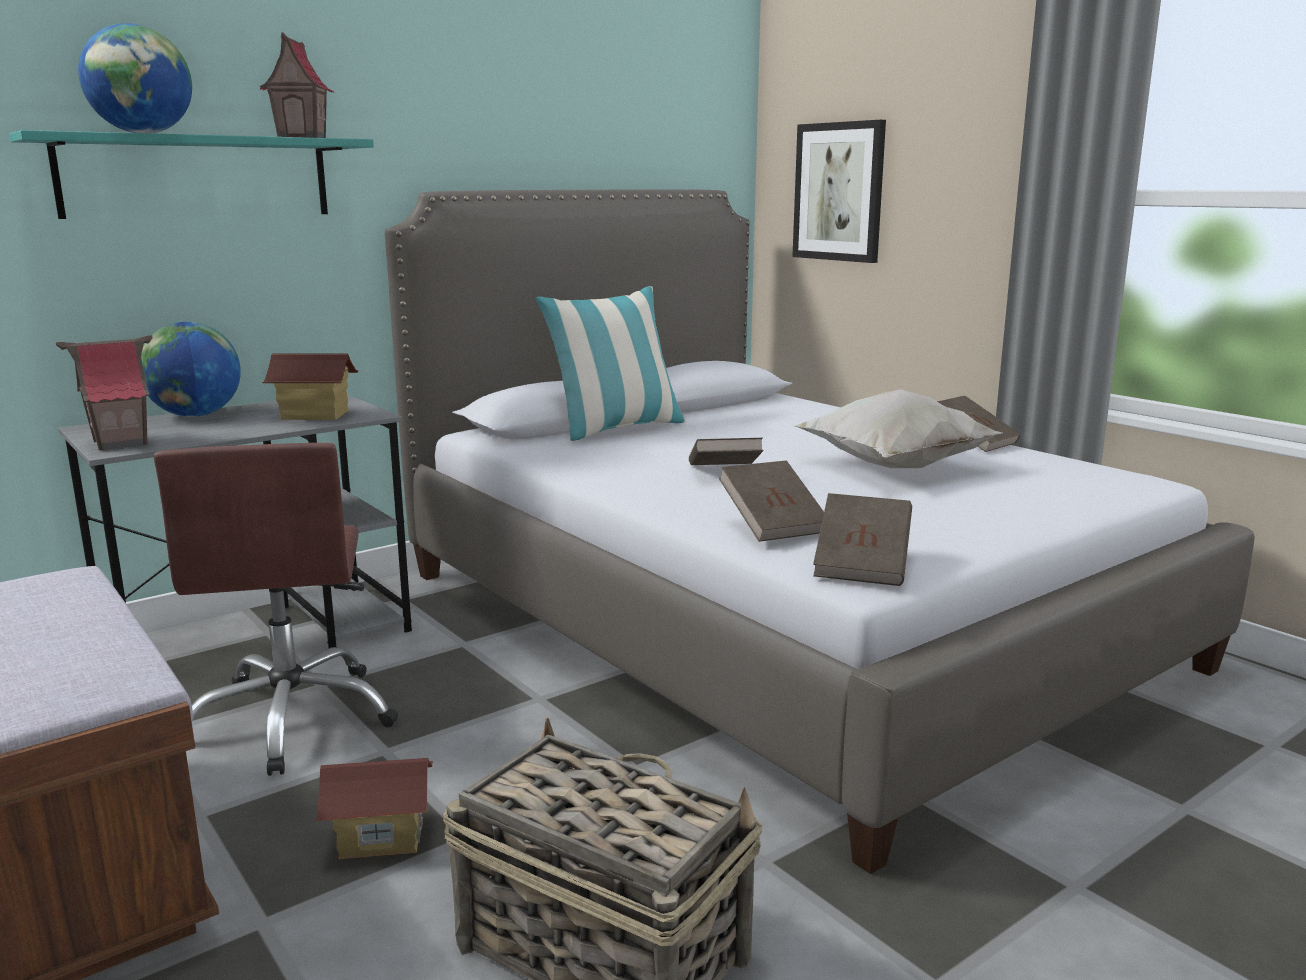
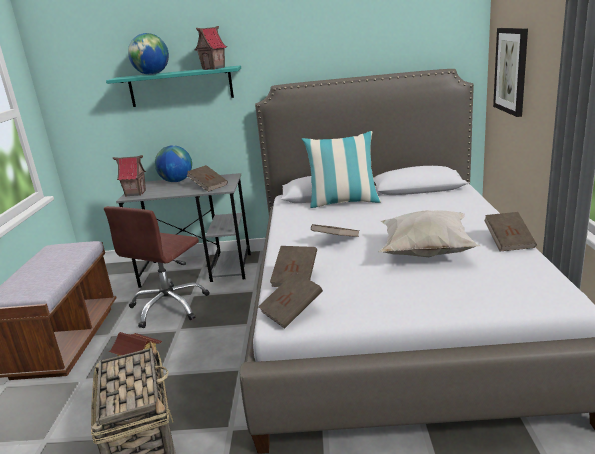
camera: 40 degrees right, 5 degrees up
(315, 415) = (208, 186): toy house -> brown book

